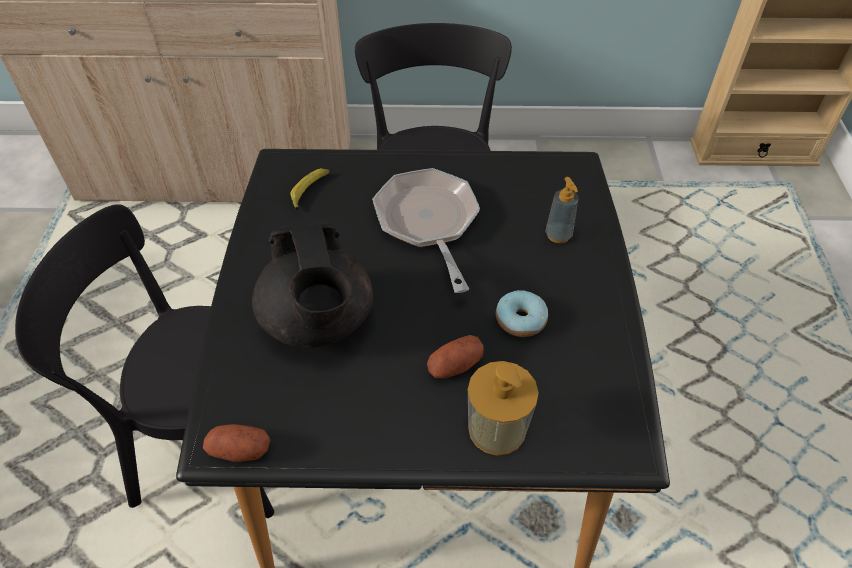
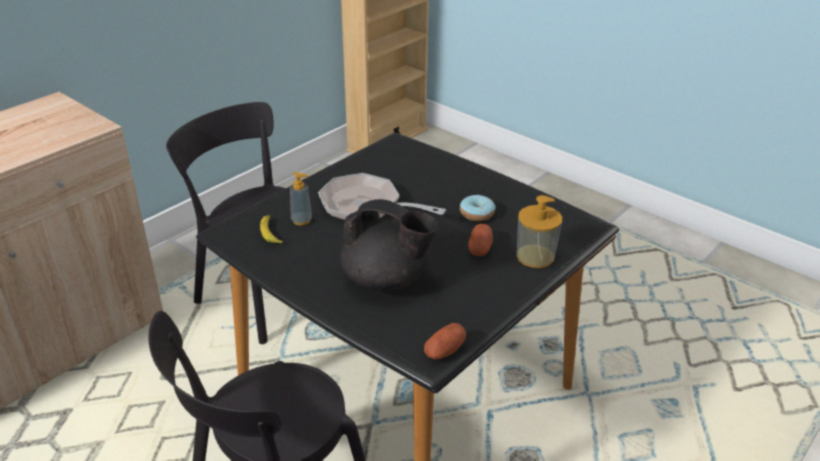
camera: 50 degrees left, 15 degrees down
(558, 235) = (436, 173): soap dispenser -> soap dispenser (301, 220)

